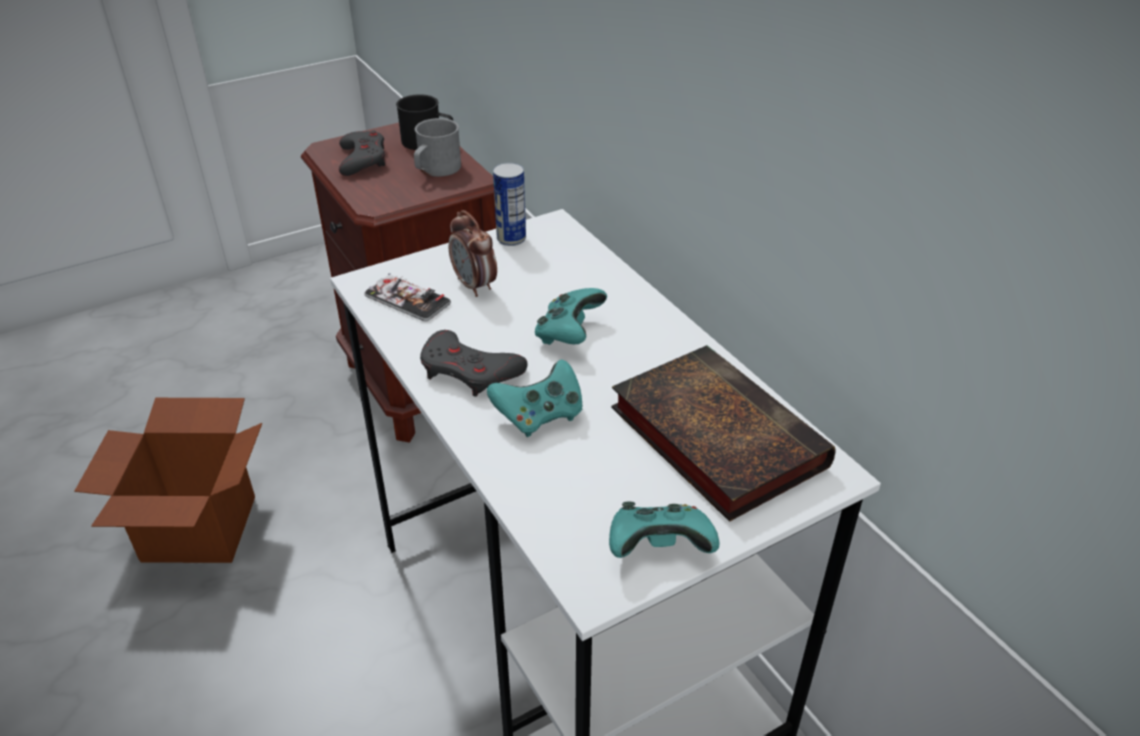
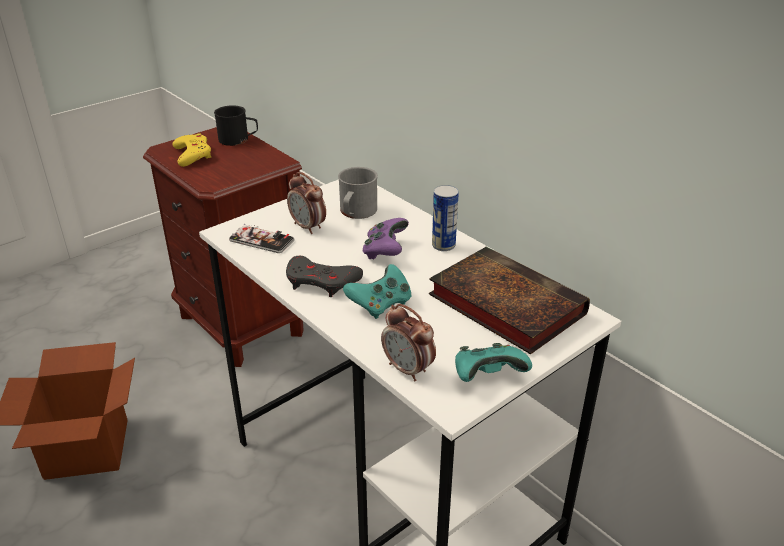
camera: 10 degrees left, 5 degrees down
(362, 159) = (192, 154): grey game controller -> yellow game controller
(436, 170) = (250, 158): grey mug -> grey mug (356, 213)
(511, 239) = (325, 195): can -> can (443, 245)
(549, 522) = (408, 369): none -> alarm clock
(569, 334) = (385, 251): turquoise game controller -> purple game controller

